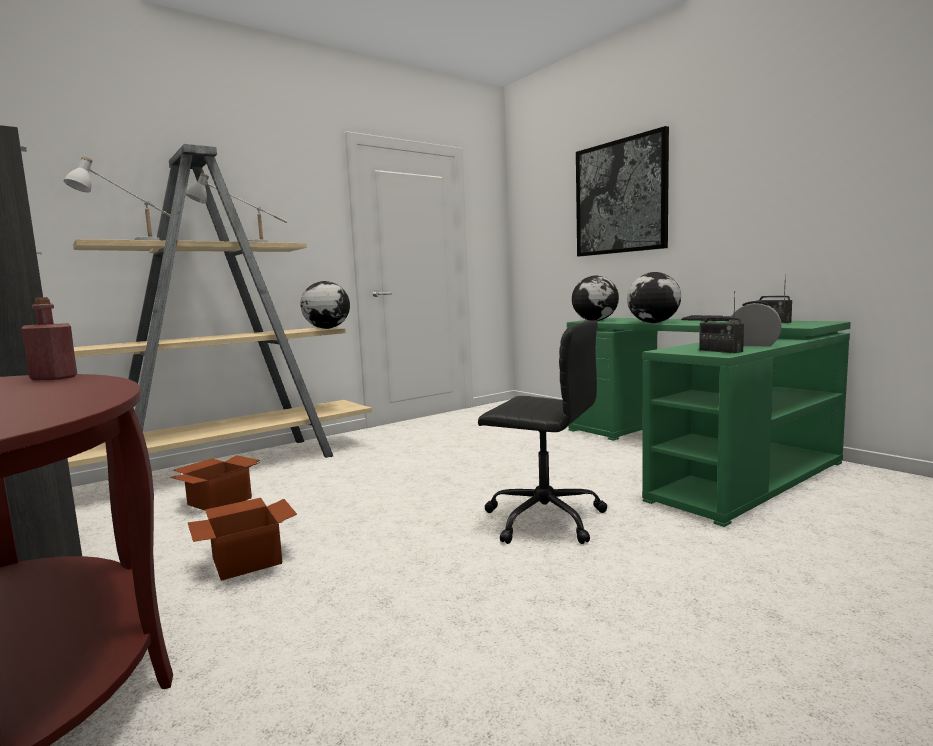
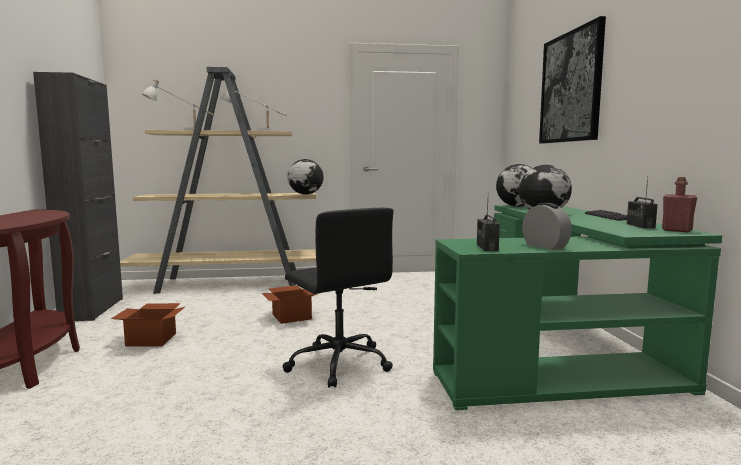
camera: 30 degrees right, 0 degrees up
(54, 378) = (48, 213): red bottle -> red bottle (676, 230)
(220, 501) = (195, 303): cardboard box -> cardboard box (292, 316)

